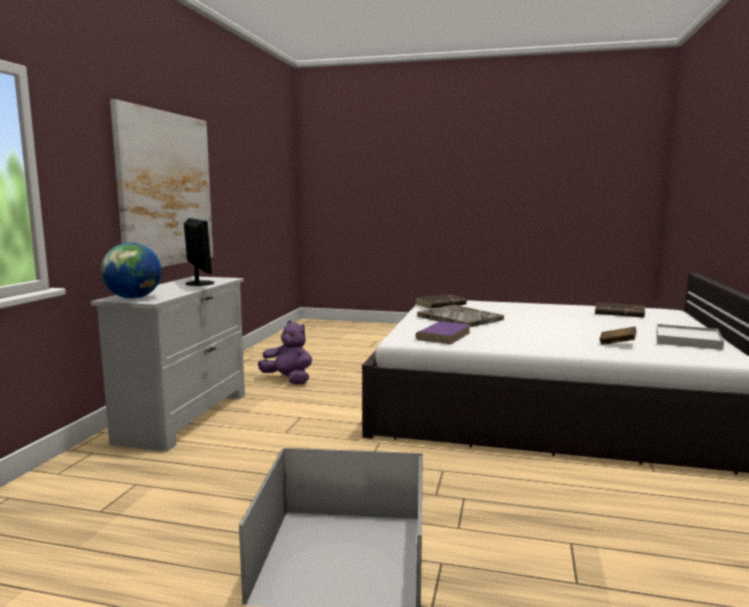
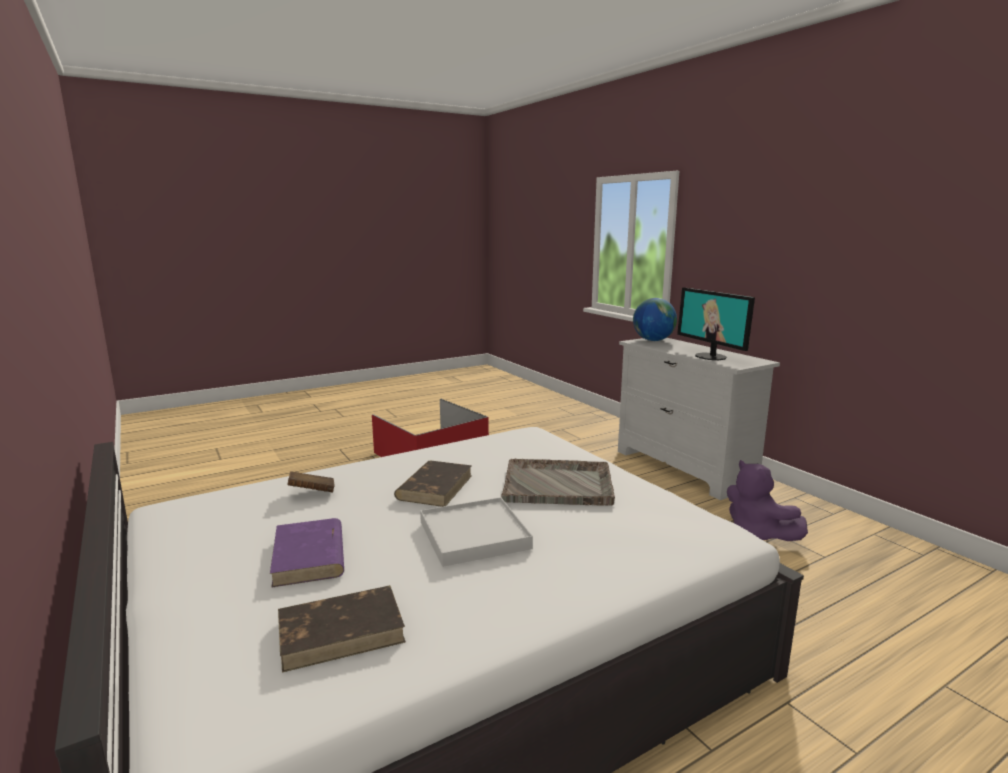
camera: 135 degrees right, 5 degrees up
(166, 189) = (812, 261): picture -> none
(199, 283) = (711, 356): monitor -> monitor turned 45 degrees clockwise
(288, 380) = (756, 534): purple plush toy -> purple plush toy turned 75 degrees clockwise
(440, 304) = (661, 511): brown book -> brown book (435, 487)
(443, 336) = (504, 446): purple book -> purple book (309, 556)
(687, 340) = (210, 539): white tray -> white tray (473, 535)

